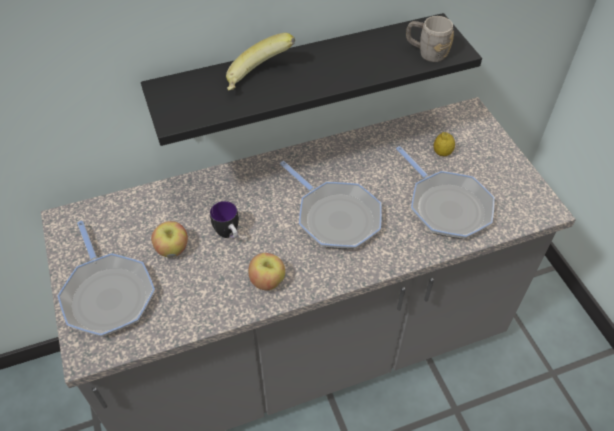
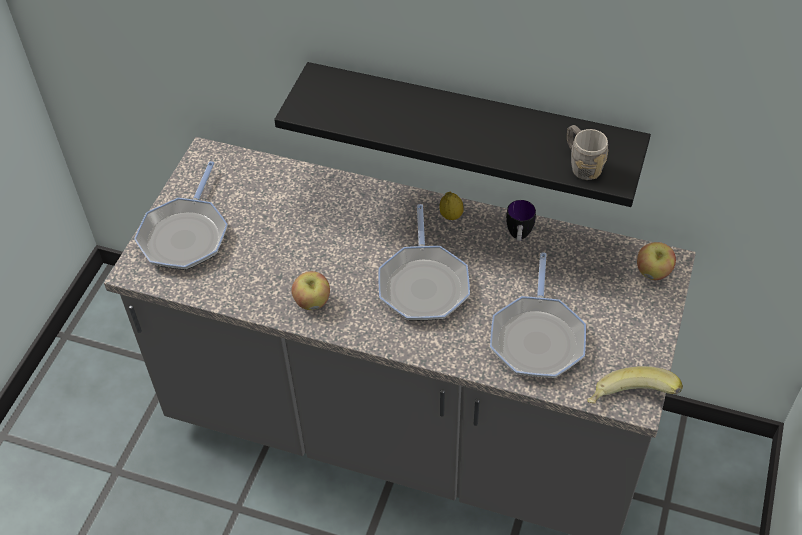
camera: 40 degrees right, 0 degrees up
(172, 249) = (264, 229): apple -> apple (653, 272)
(229, 235) = (319, 244): mug -> mug (519, 237)
(259, 80) = (402, 111): banana -> banana (629, 403)
(442, 153) = (590, 286): lemon -> lemon (451, 216)

